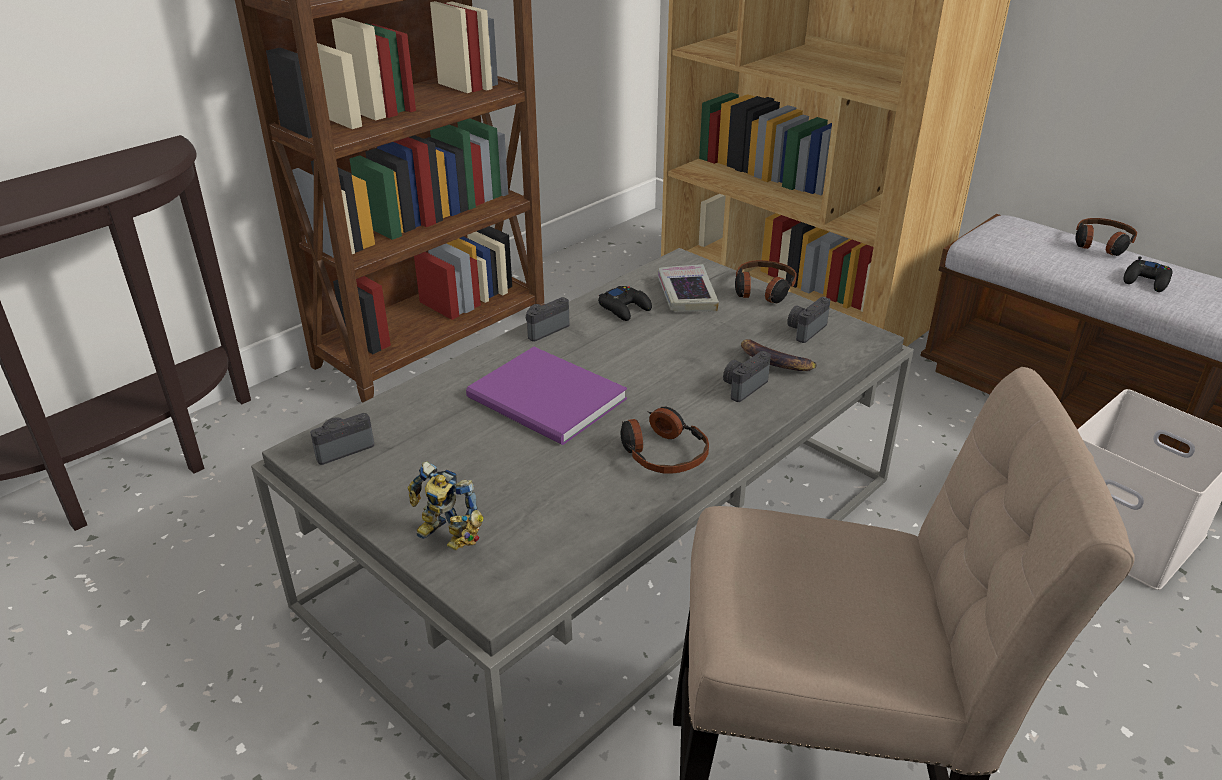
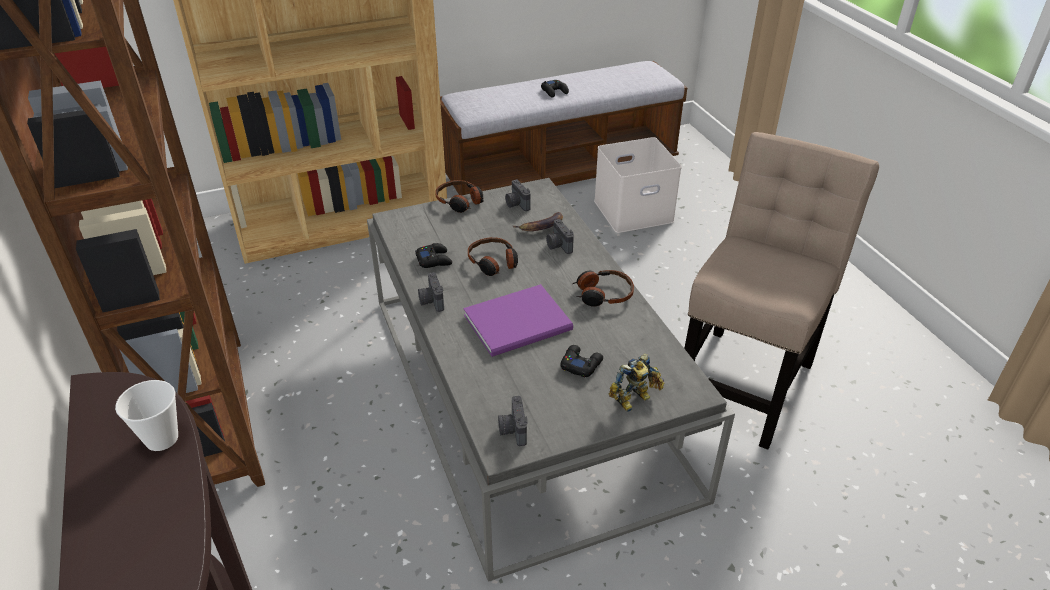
camera: 65 degrees left, 5 degrees up
(101, 184) = (162, 439): none -> cup
(494, 470) = (581, 364): none -> black game controller
(686, 294) = (439, 231): book -> none
(1101, 245) = (510, 85): headphones -> headphones (493, 263)

